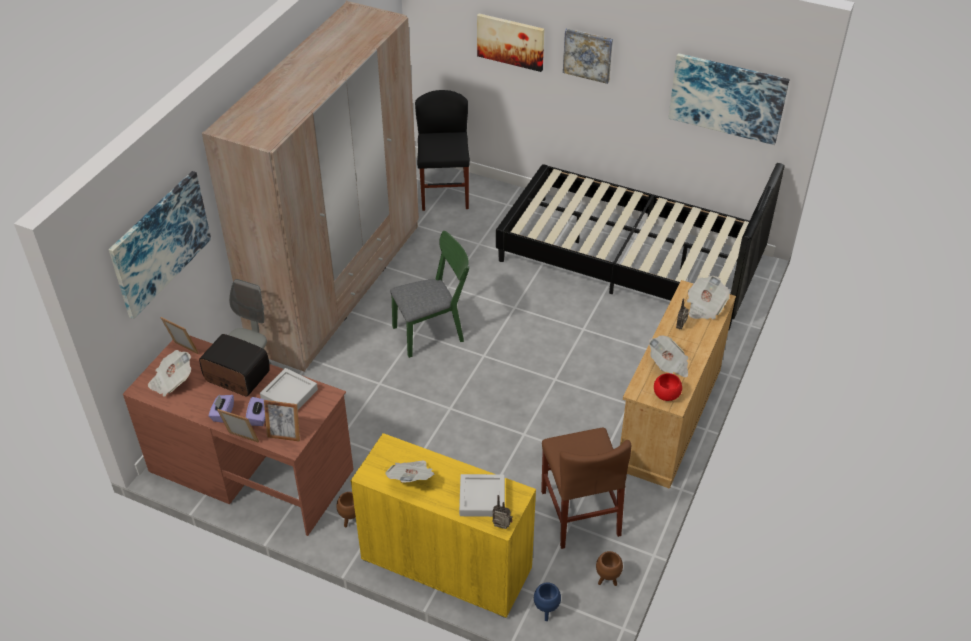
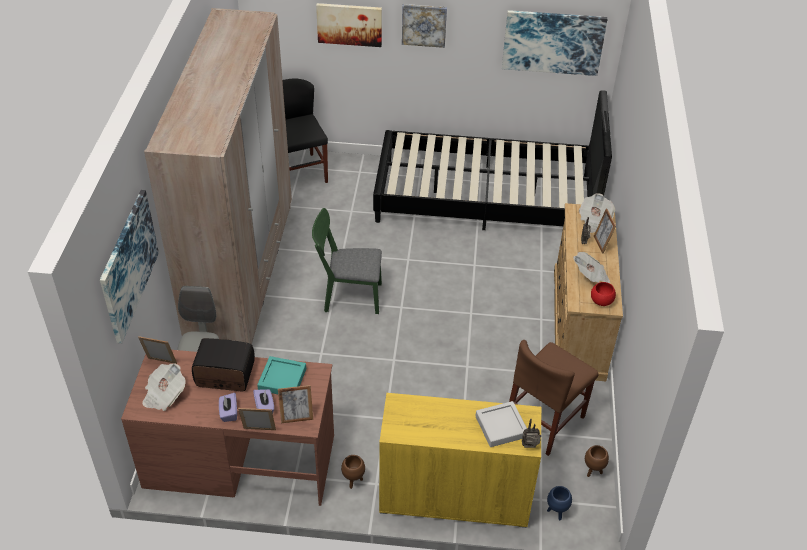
camera: 20 degrees left, 0 degrees up
(289, 394) = (282, 379): grey tray -> turquoise tray
(411, 479) = (432, 426): newspaper -> none
(433, 332) = (348, 296): green chair -> green chair turned 135 degrees counterclockwise
(580, 513) = (544, 421): brown chair -> brown chair turned 75 degrees clockwise
(699, 333) = (601, 244): none -> picture frame

